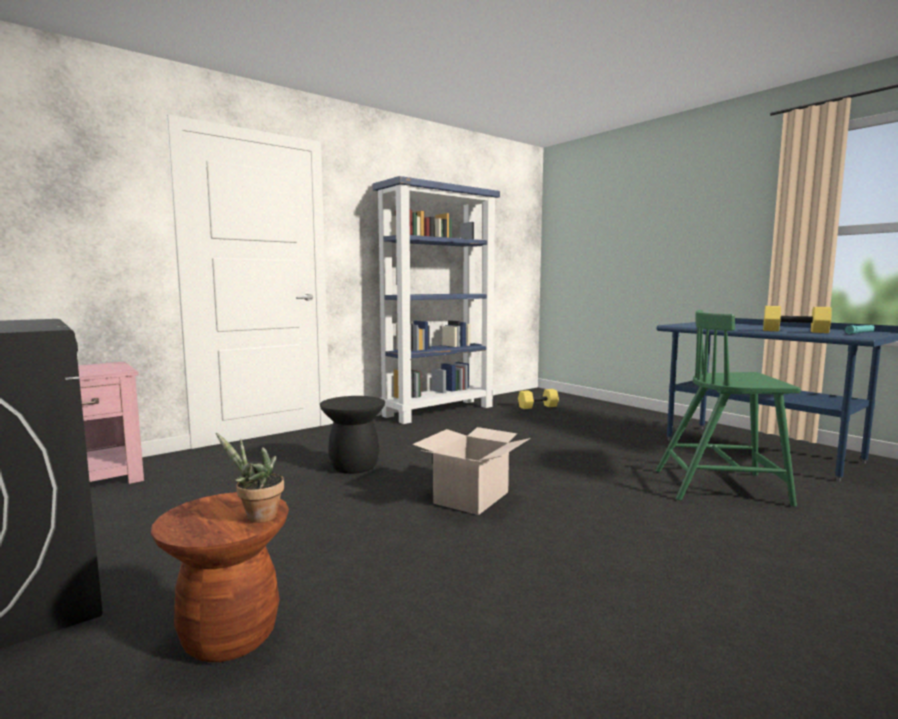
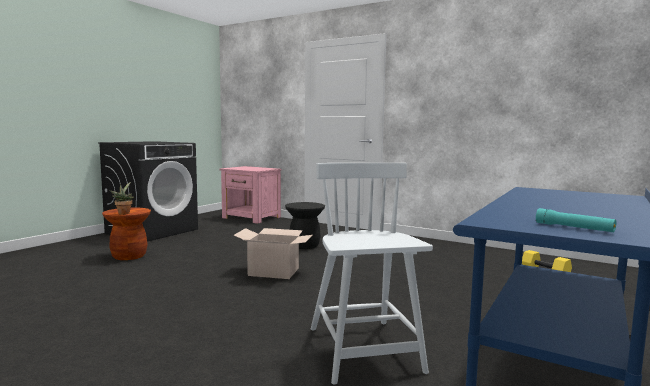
camera: 70 degrees right, 0 degrees up
(439, 411) = (459, 247): blue bookcase -> none
(722, 487) = (364, 351): green chair -> white chair
(794, 331) = (529, 209): yellow dumbbell -> none

